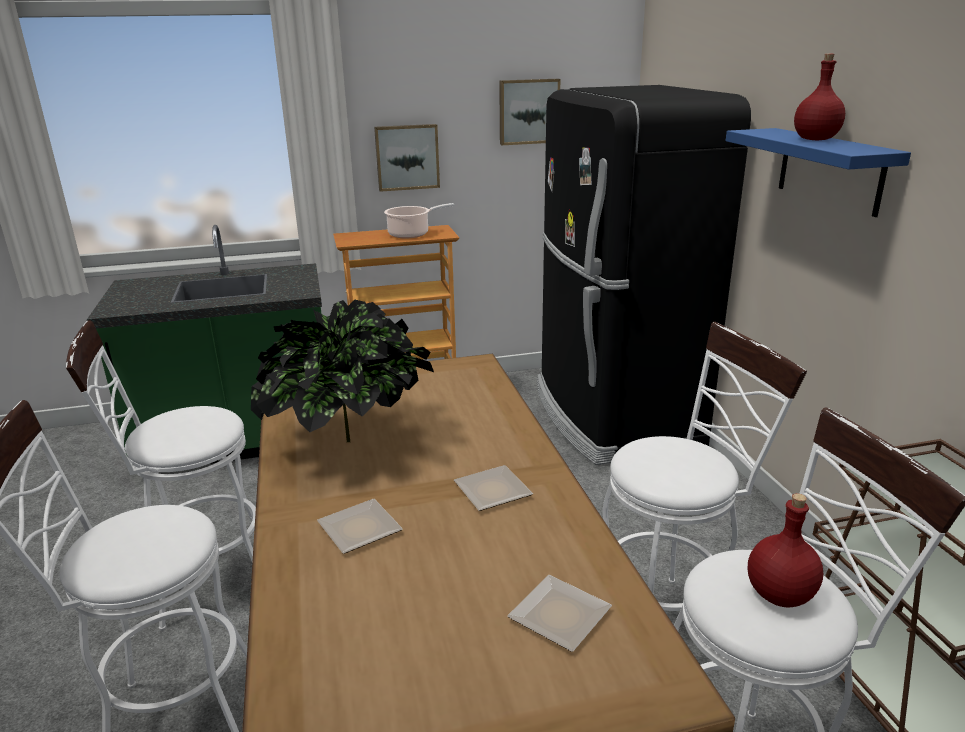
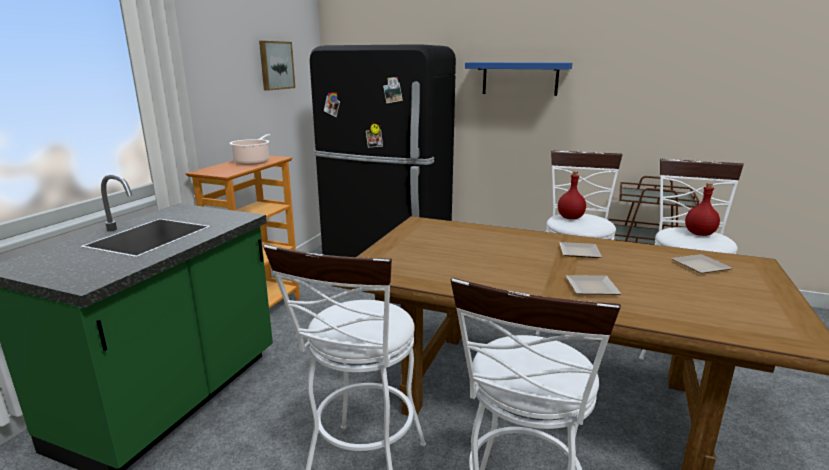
camera: 55 degrees left, 5 degrees down
(349, 444) = (481, 270): potted plant -> none
(407, 157) = (212, 102): picture -> none
(815, 139) = (520, 62): red bottle -> red bottle (569, 218)

